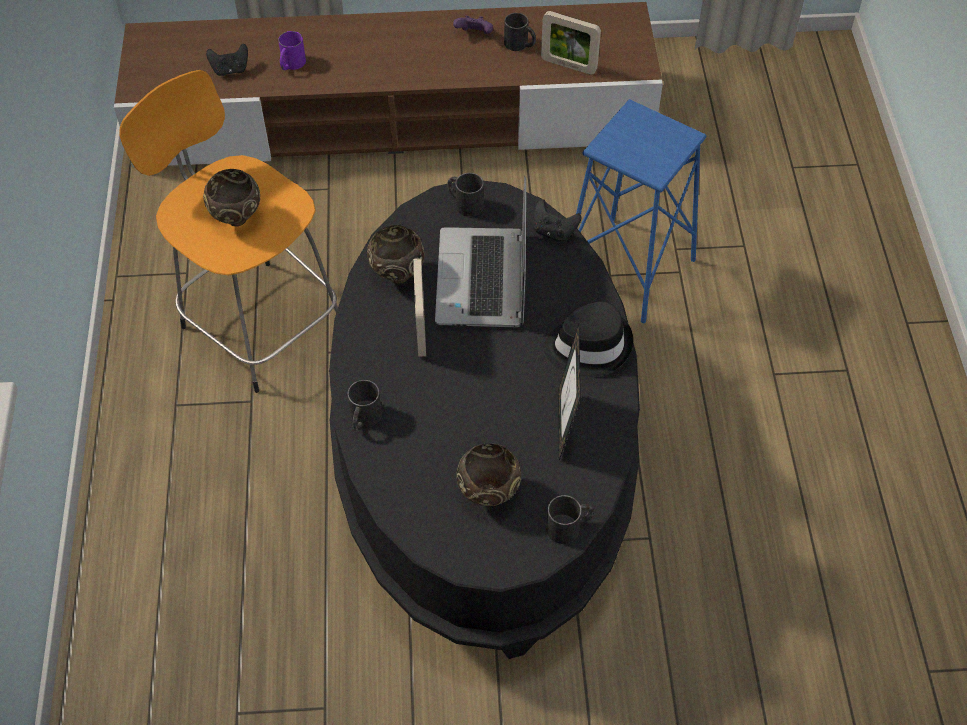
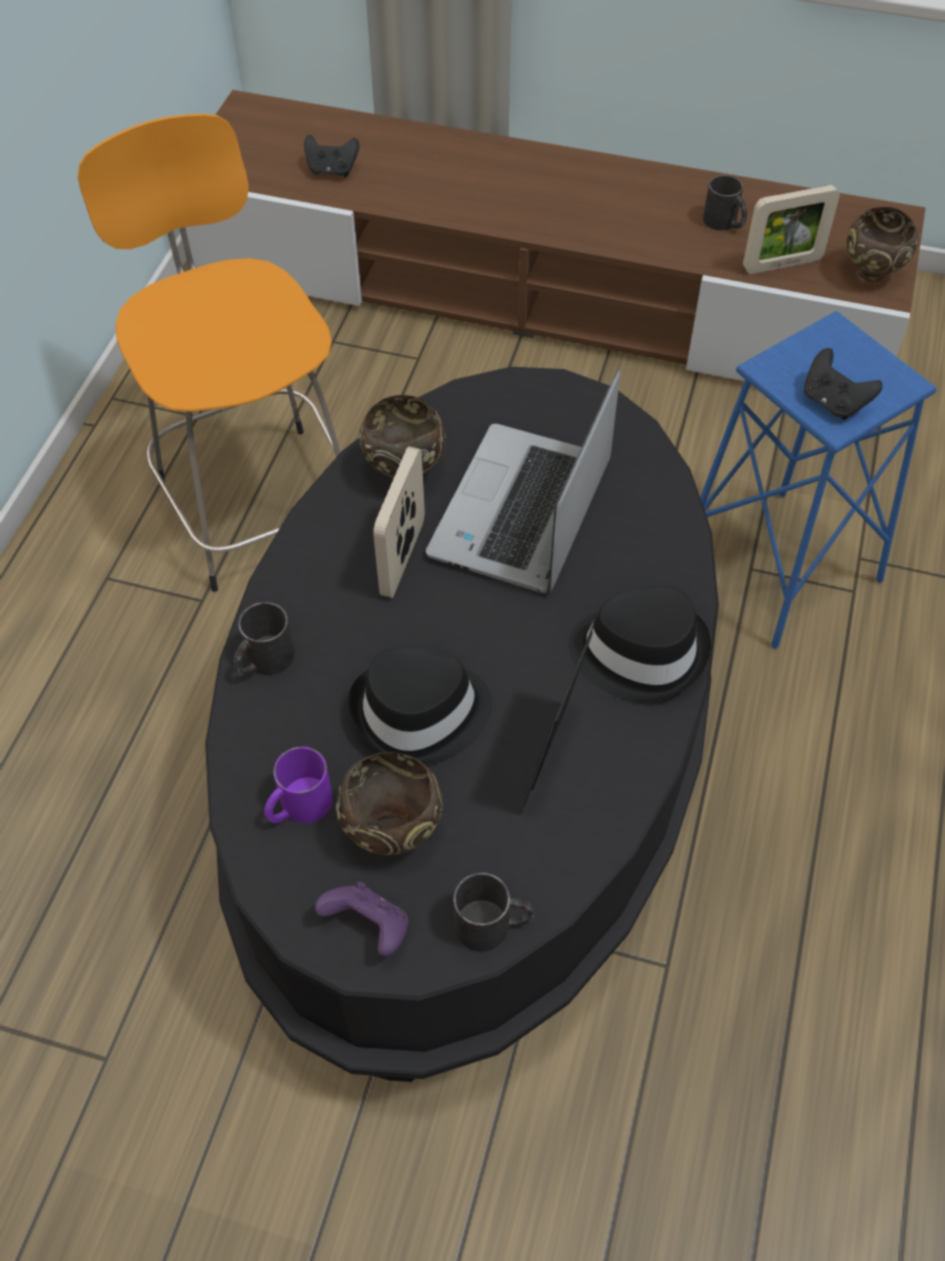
camera: 20 degrees right, 0 degrees up
(237, 220) = (219, 341): brown bowl -> brown bowl (871, 275)
(291, 64) = (411, 181): purple mug -> purple mug (298, 807)
(464, 203) = (542, 399): black mug -> none
(474, 35) = (667, 198): purple game controller -> purple game controller (369, 927)
(474, 421) = (421, 713): none -> black hat
(554, 232) = (655, 472): black game controller -> black game controller (833, 403)
(568, 65) = (782, 264): picture frame -> picture frame turned 60 degrees counterclockwise

